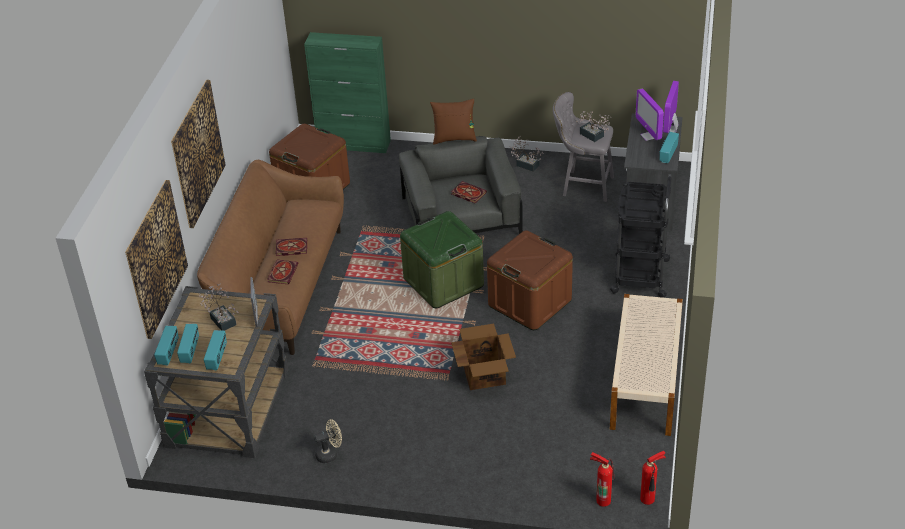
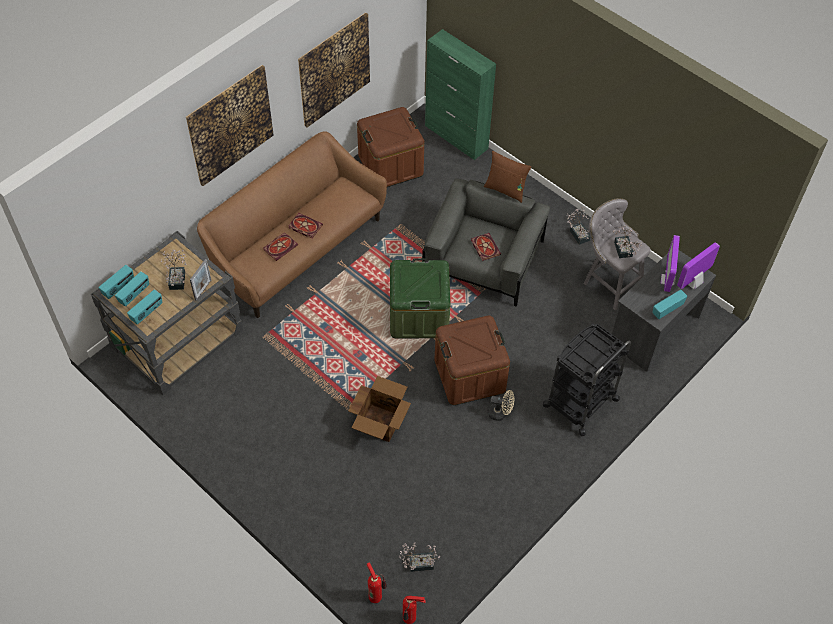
camera: 30 degrees right, 15 degrees up
(156, 258) = (136, 209): picture -> picture (334, 69)
(330, 454) = (215, 424): beige fan -> beige fan (500, 413)
(616, 456) = (418, 563): none -> potted plant
(646, 381) = (499, 508): beige bench -> none

